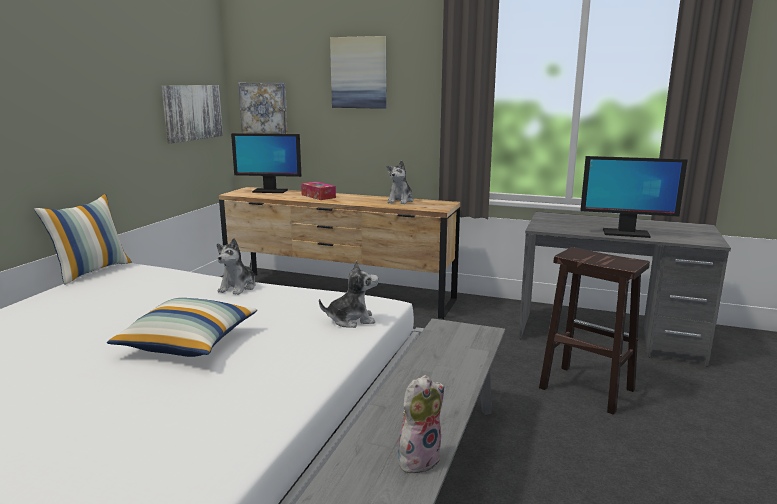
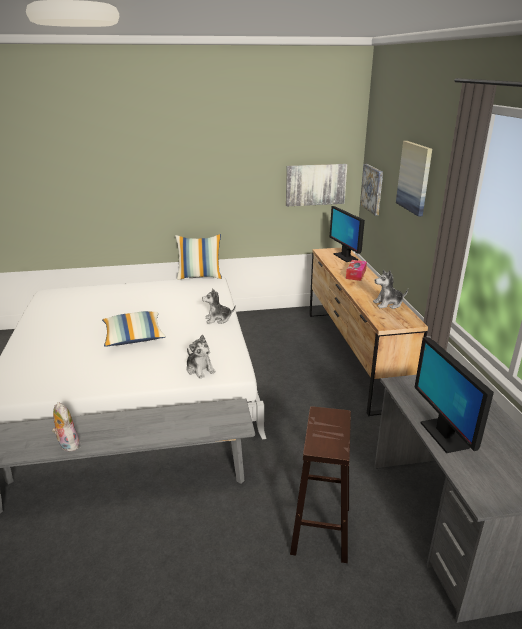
camera: 60 degrees right, 10 degrees up
(418, 458) = (67, 444): plush toy -> plush toy turned 150 degrees counterclockwise

